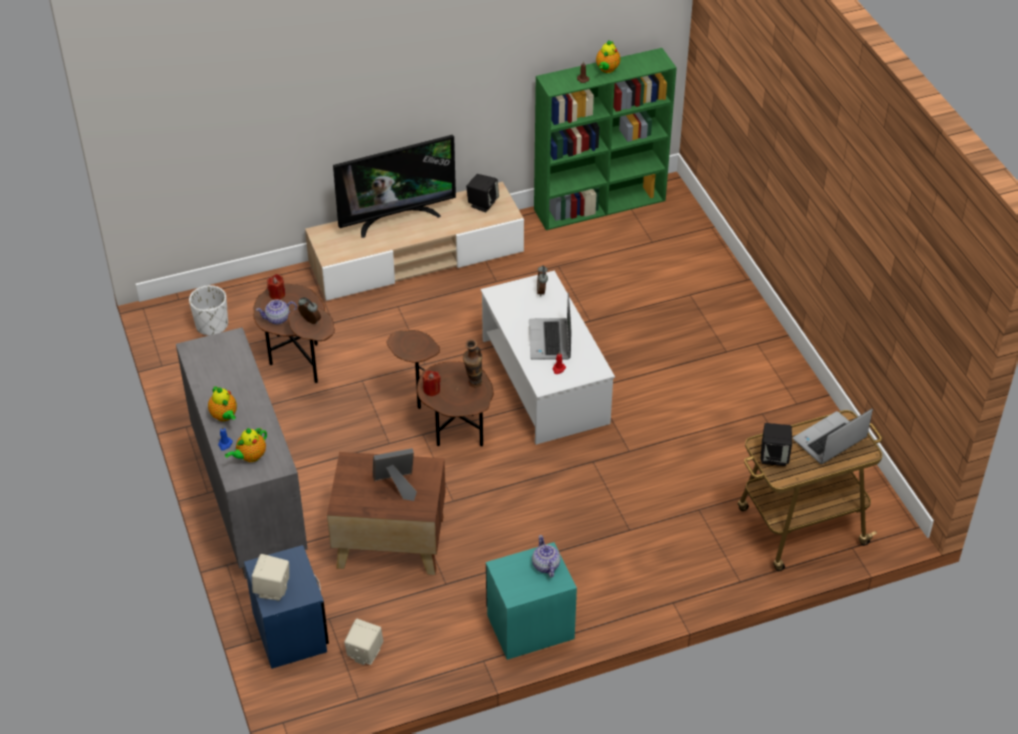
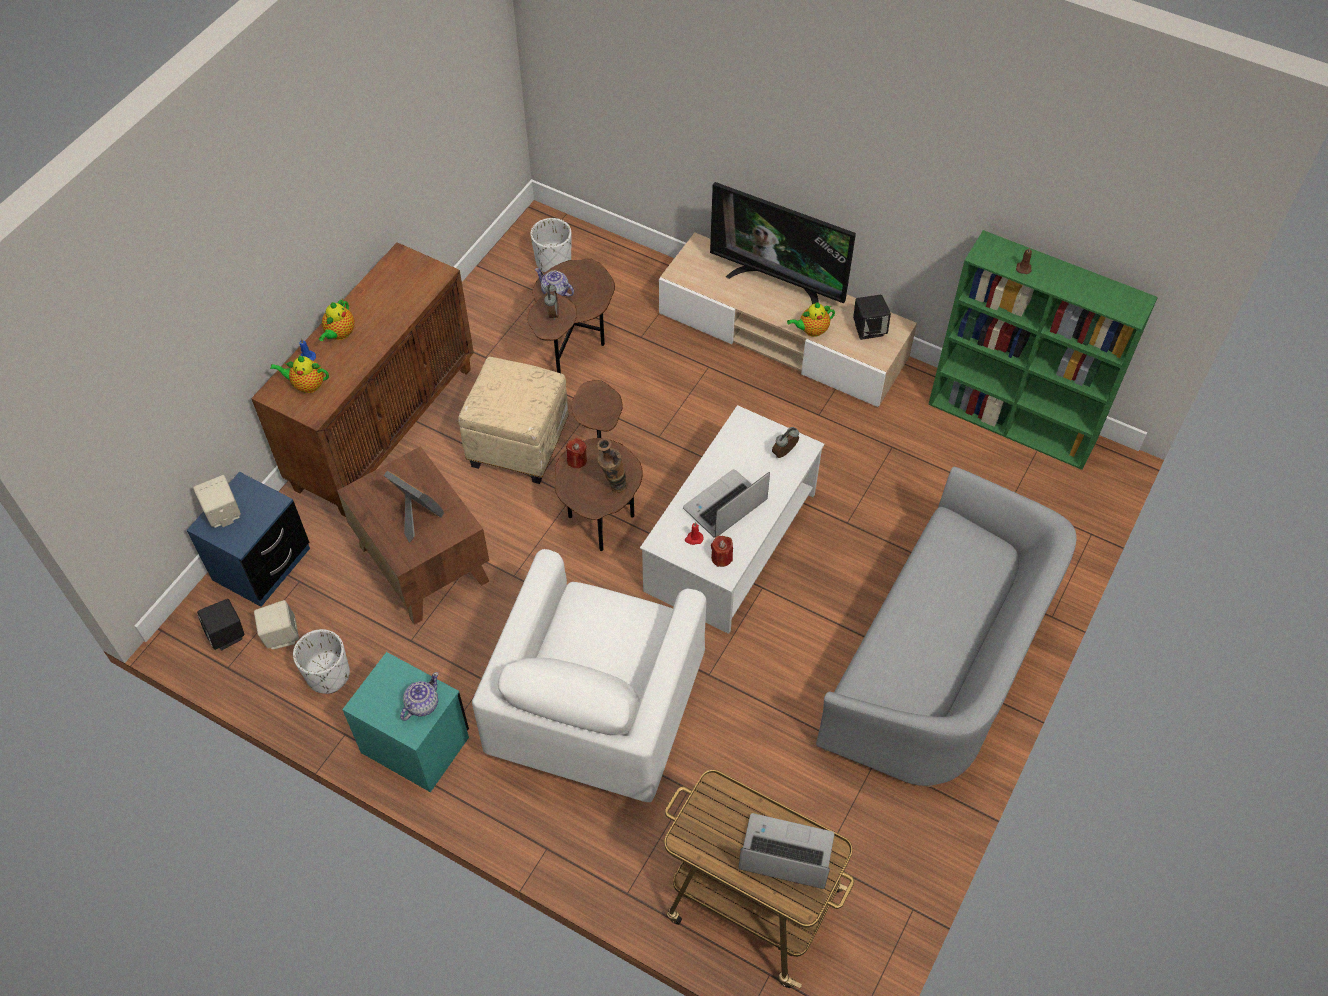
camera: 50 degrees right, 10 degrees up
(247, 497) = (384, 427): grey cabinet -> brown cabinet
(277, 294) = (583, 271): red candle -> red candle (721, 558)
(348, 436) = (518, 444): none -> beige ottoman
(426, 644) = (328, 675): none -> white planter
(601, 520) = (597, 713): none -> white armchair
(607, 69) = (1063, 276): teapot -> teapot (811, 330)
(729, 346) = (939, 665): none -> grey sofa
(774, 456) = (709, 813): black speaker -> black speaker (227, 635)

